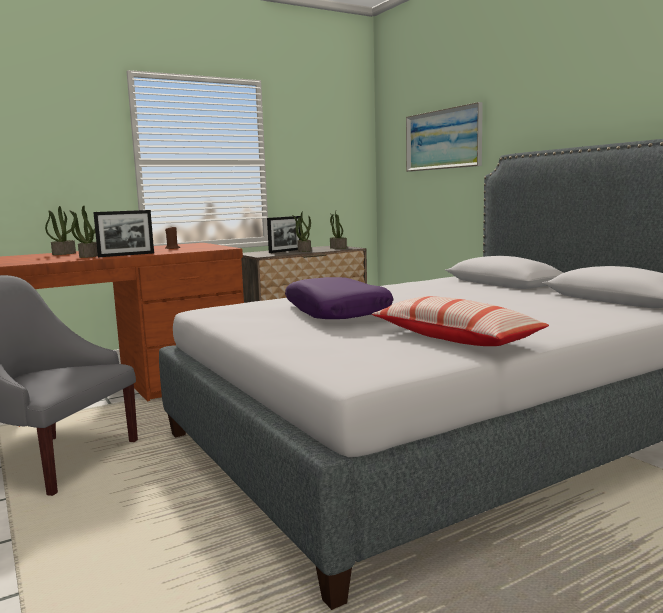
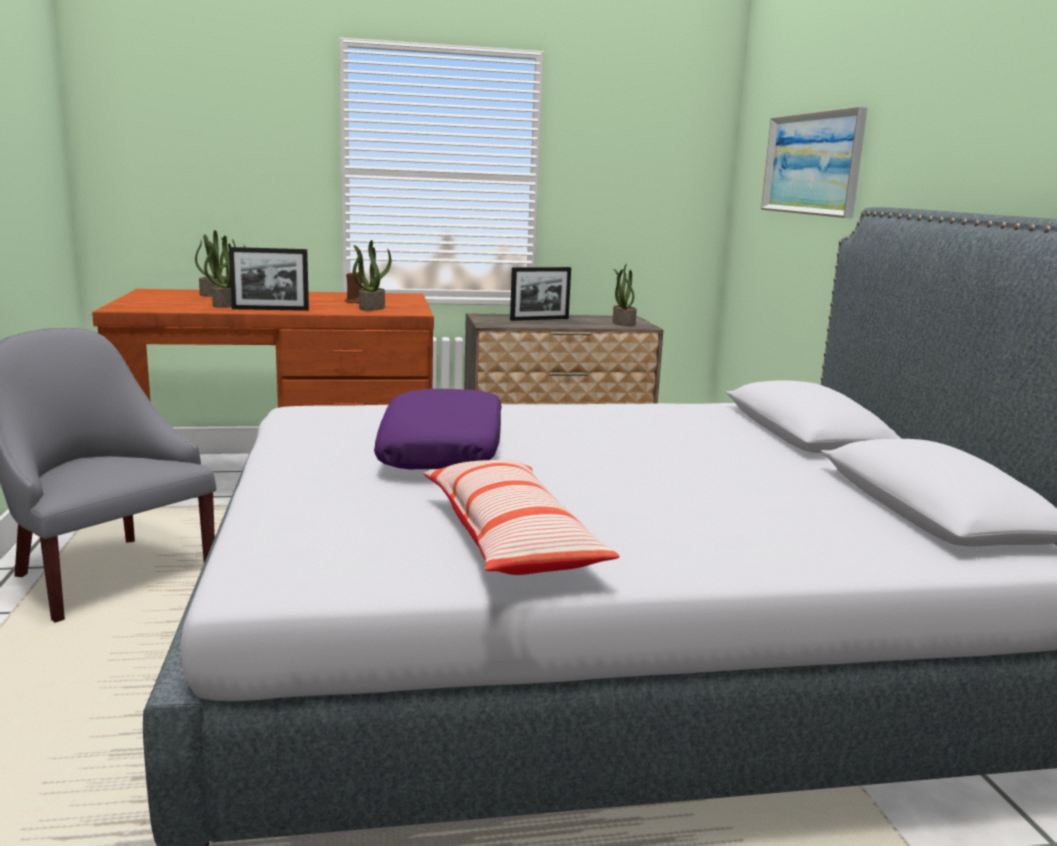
camera: 20 degrees right, 5 degrees up
(304, 251) = (564, 323): potted plant -> potted plant (371, 308)

